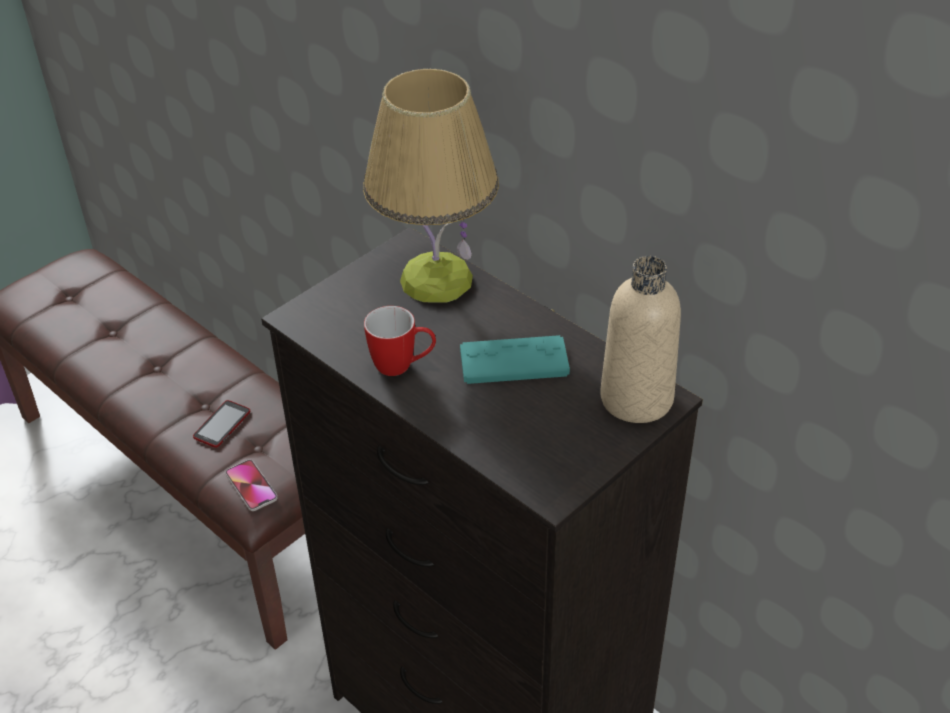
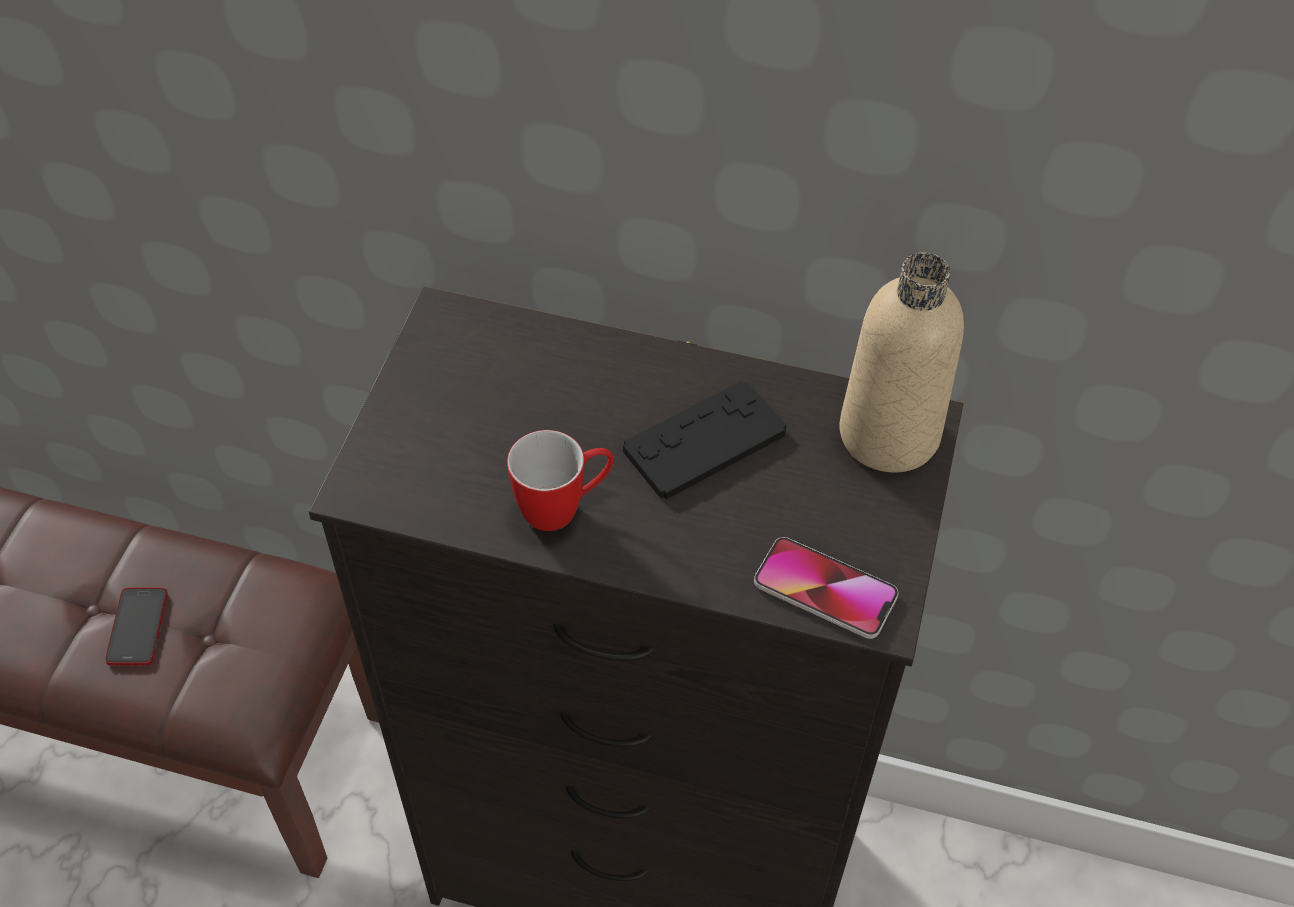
camera: 30 degrees left, 10 degrees up
(251, 486) = (235, 699): phone -> phone (825, 589)
(435, 279) = (517, 356): table lamp -> none
(514, 362) = (704, 442): turquoise game controller -> black game controller

